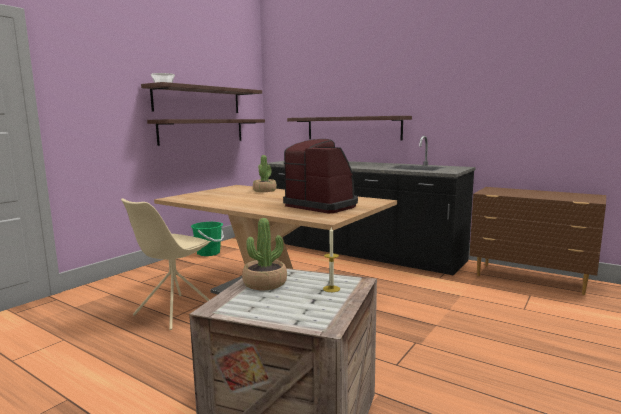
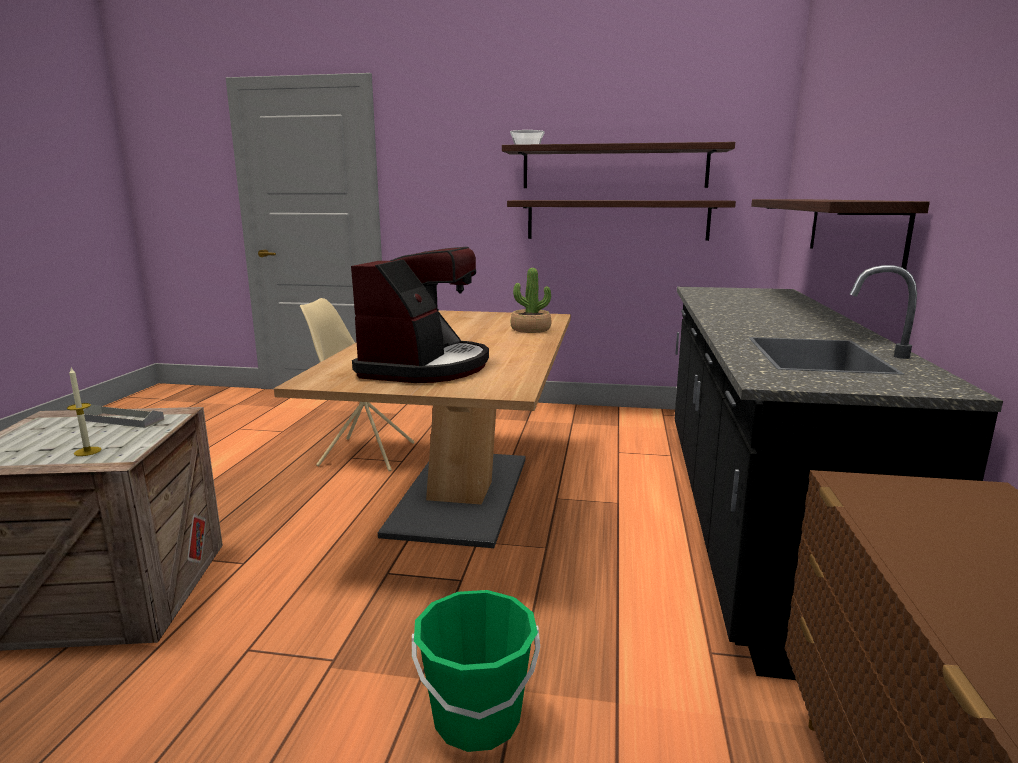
camera: 65 degrees right, 5 degrees up
(208, 253) = (576, 414): green bucket -> green bucket (477, 719)
(265, 283) = (122, 420): potted plant -> grey tray

